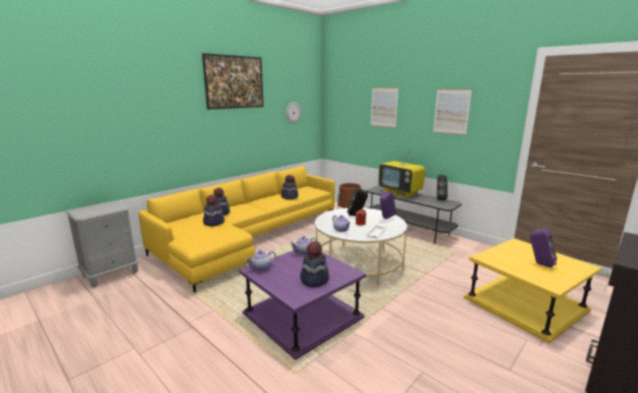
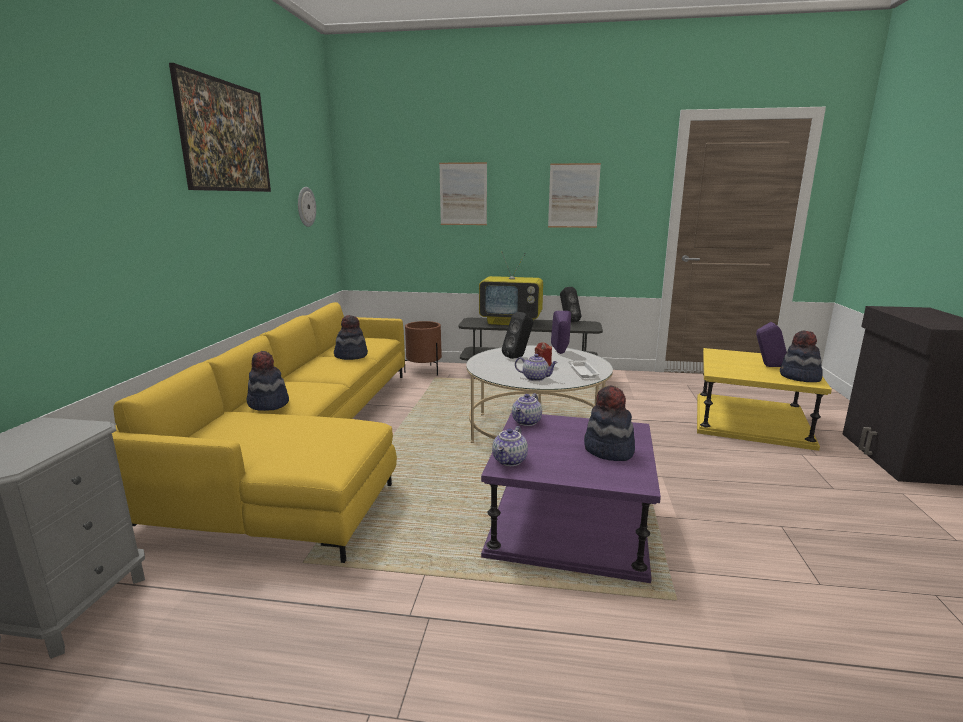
camera: 35 degrees left, 0 degrees up
(213, 222) = (291, 420): hat -> hat (799, 377)

